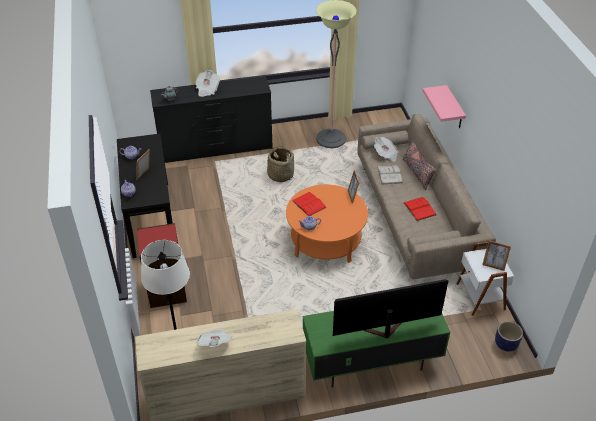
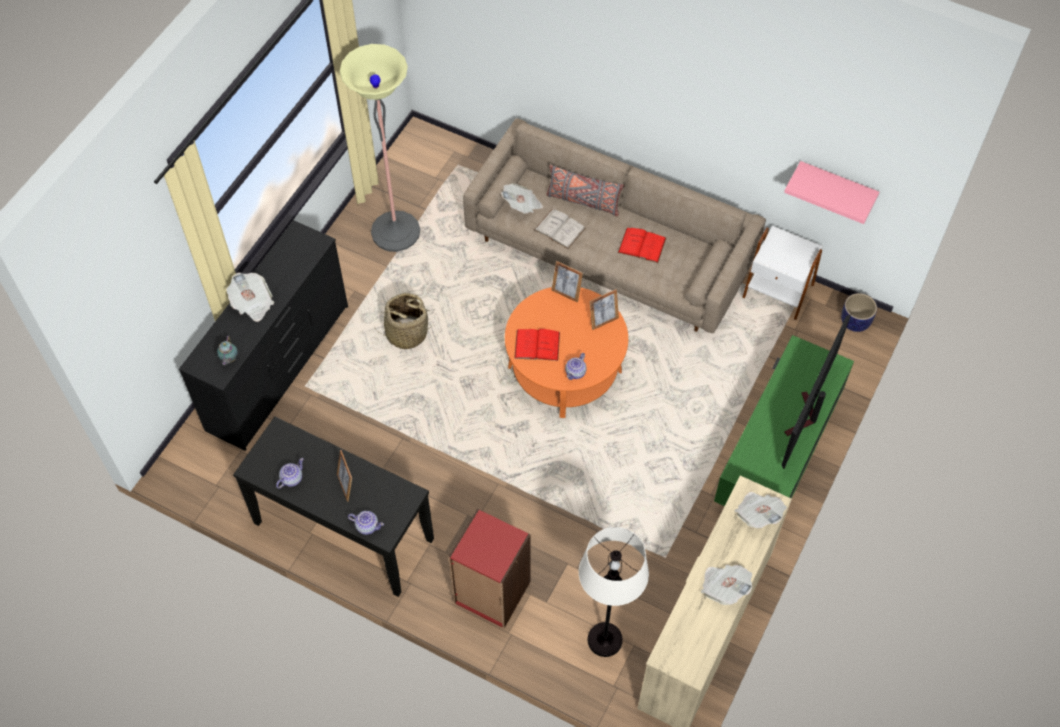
camera: 50 degrees left, 15 degrees up
(279, 331) = (758, 514): none -> newspaper
(454, 108) = (590, 92): pink shelf -> pink shelf (836, 186)
(493, 265) = (794, 251): picture frame -> picture frame (603, 320)

